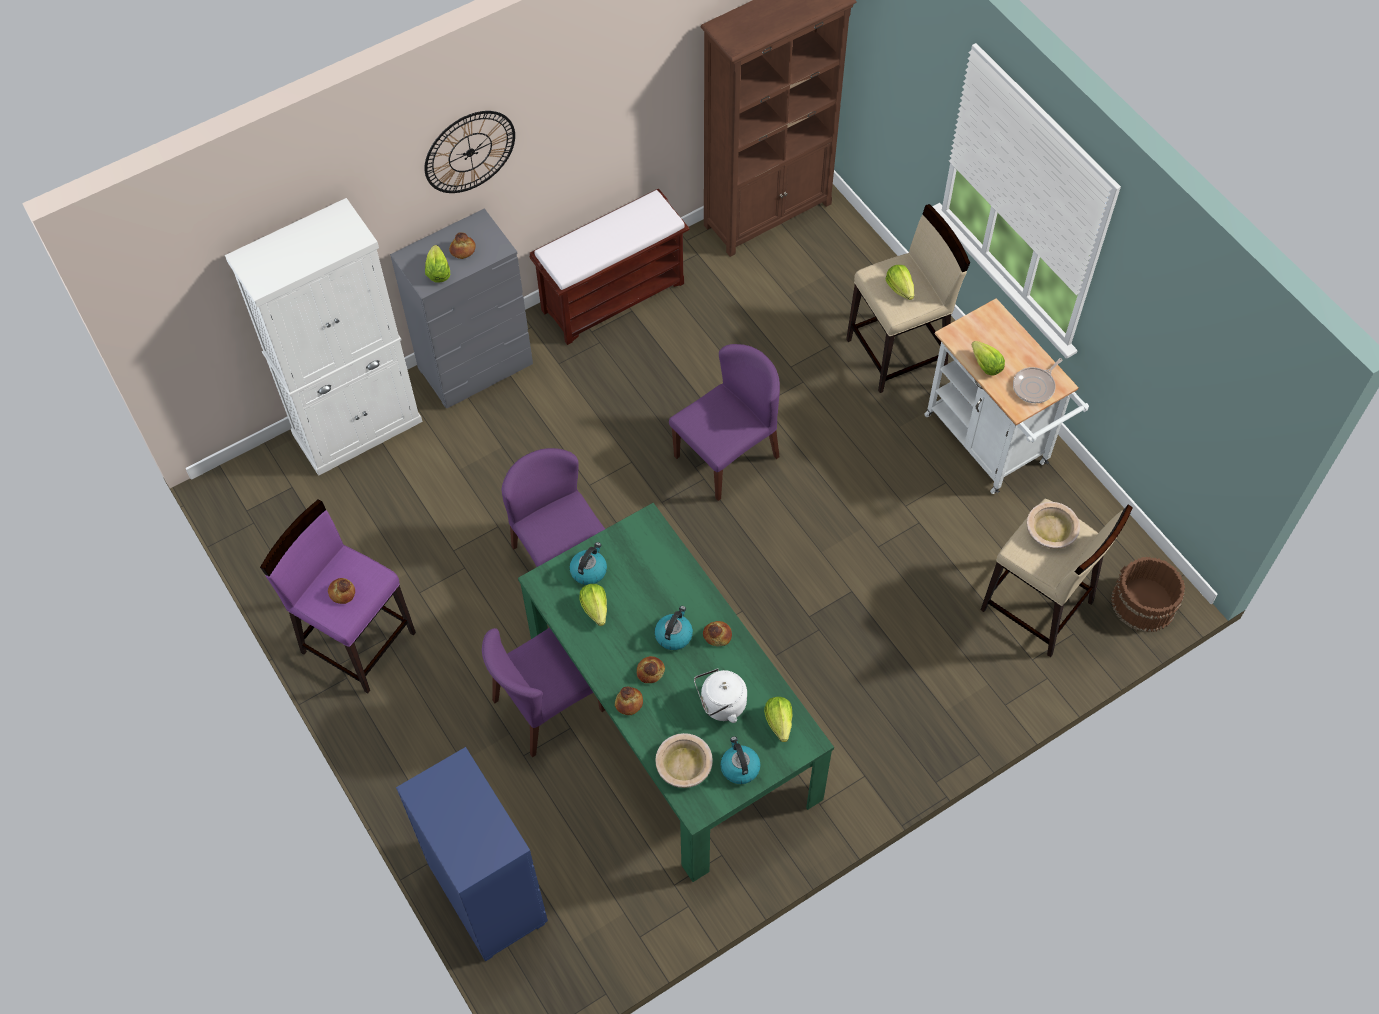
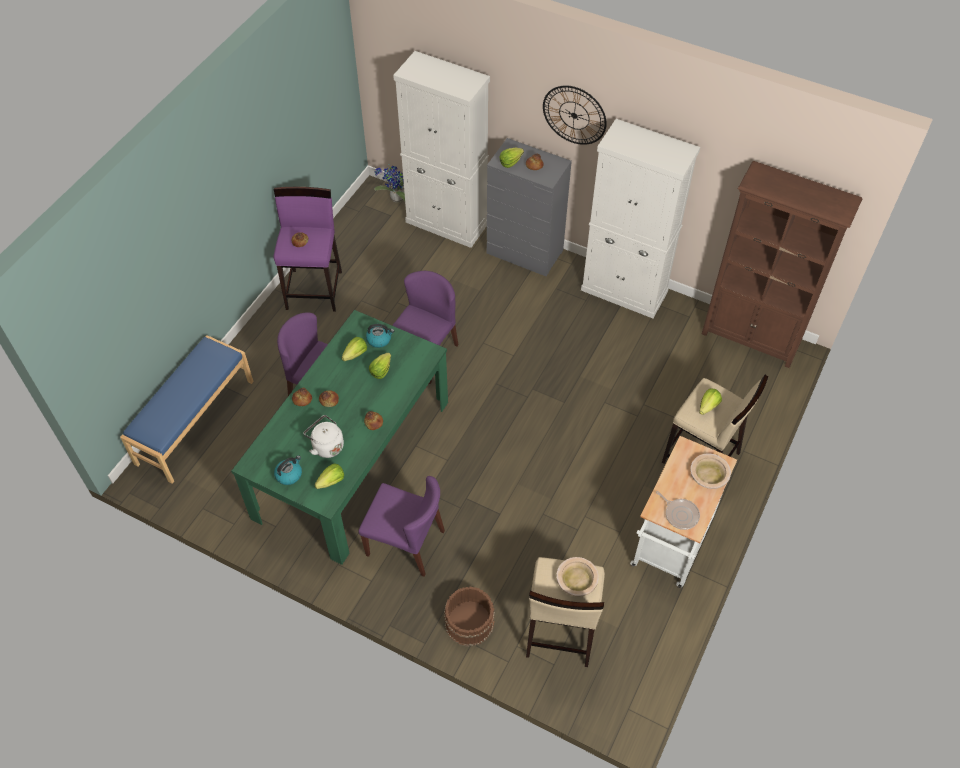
camera: 60 degrees right, 5 degrees down
(265, 467) = (395, 199): none -> potted plant
(487, 892) = (194, 421): blue dresser -> blue bench
(614, 296) = (624, 291): brown bench -> white cabinet
(673, 635) = (361, 400): kettle -> none
(684, 764) = (276, 445): beige bowl -> beige bowl (709, 475)
(726, 455) = (552, 401): purple chair -> purple chair (406, 543)
(985, 365) = (675, 477): lettuce -> lettuce (381, 370)
(1035, 386) = (680, 514): frying pan -> frying pan turned 150 degrees counterclockwise
(1143, 603) = (608, 702): brown bucket -> brown bucket (468, 622)

